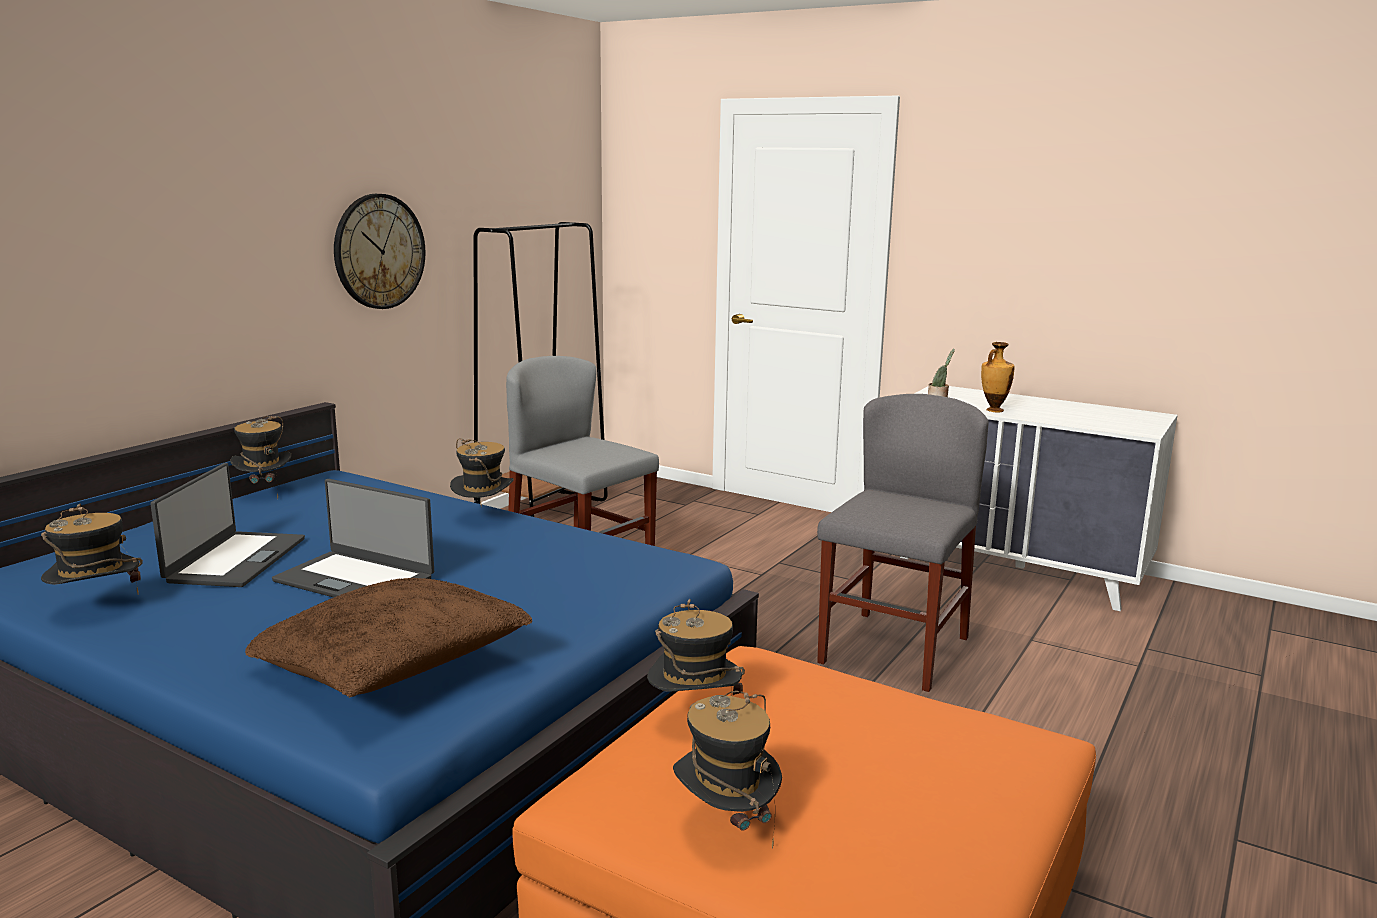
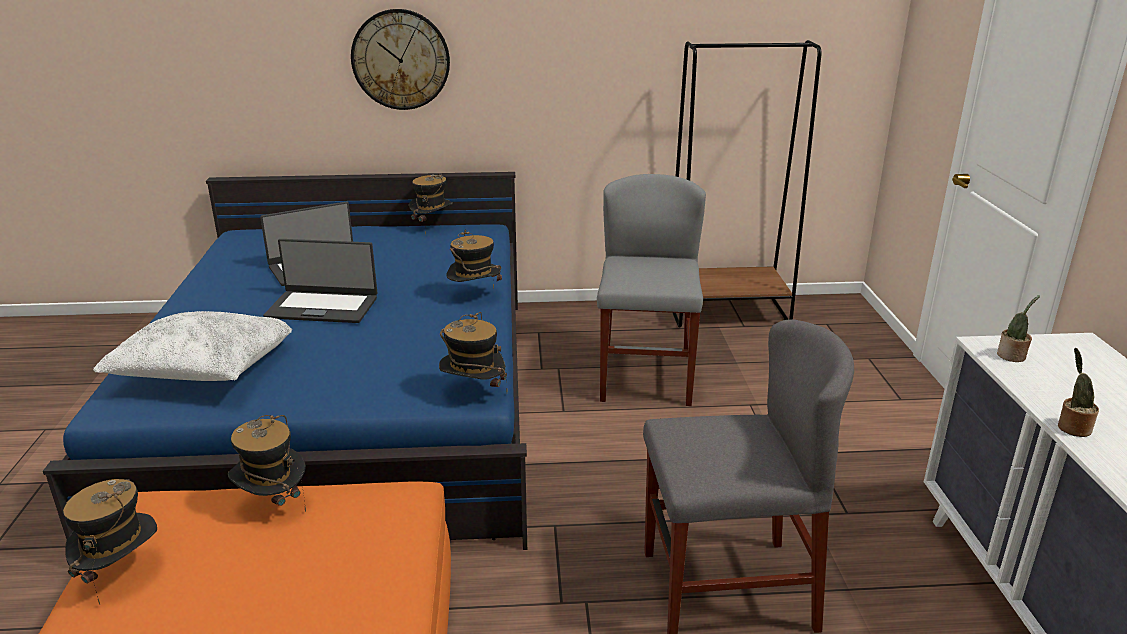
camera: 55 degrees right, 10 degrees up
(97, 608) = (224, 270): hat -> hat (473, 394)
(355, 579) = (322, 307): laptop -> laptop turned 75 degrees counterclockwise
(379, 251) = (586, 55): wall clock -> wall clock (400, 60)
(391, 666) = (205, 369): brown pillow -> white pillow
(993, 410) = (1049, 396): vase -> none
(1031, 417) = (1071, 427): none -> potted plant

